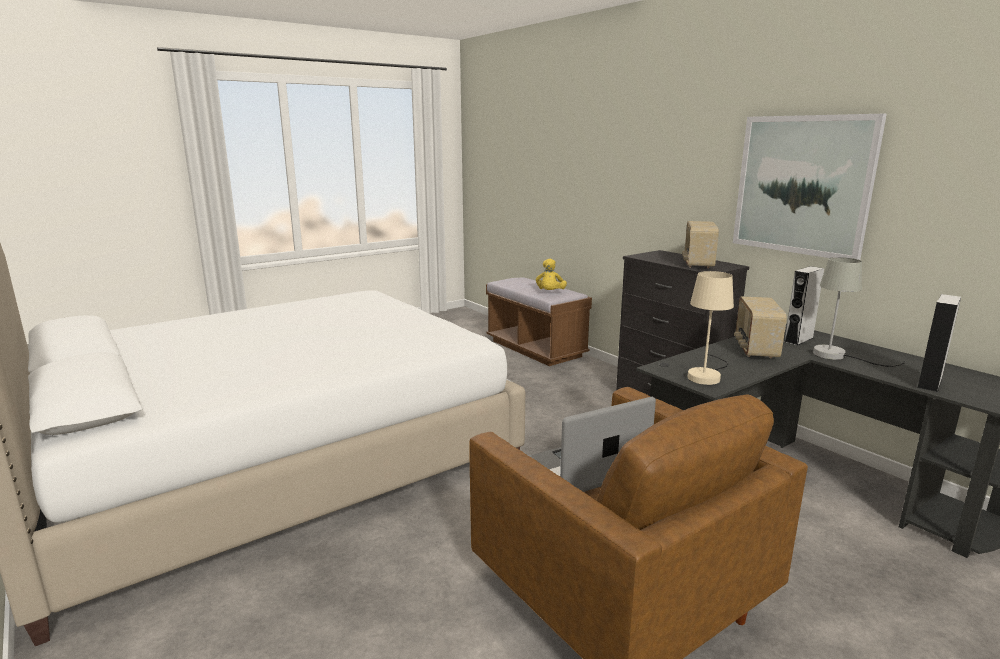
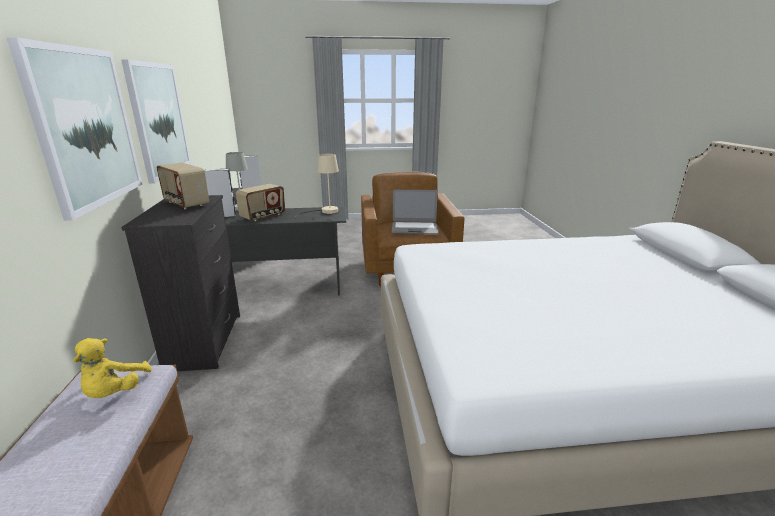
camera: 150 degrees left, 5 degrees up
(550, 293) = (115, 392): yellow plush toy -> yellow plush toy turned 135 degrees clockwise
(671, 171) = (86, 128): none -> picture
(697, 263) = (185, 204): radio -> radio turned 90 degrees clockwise

